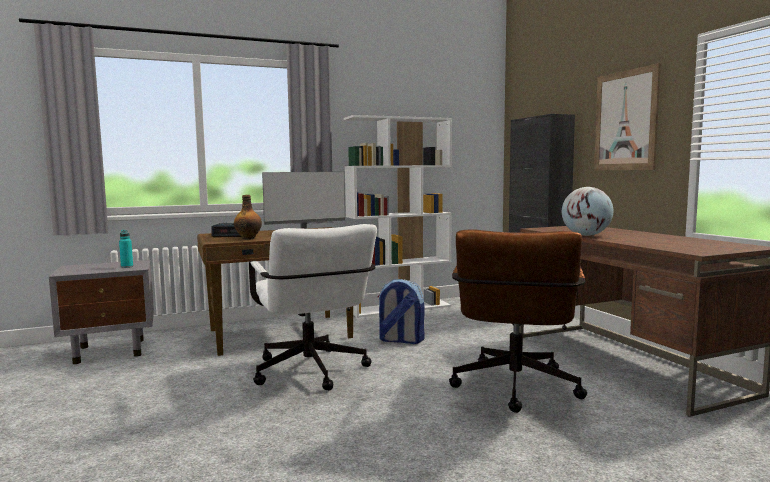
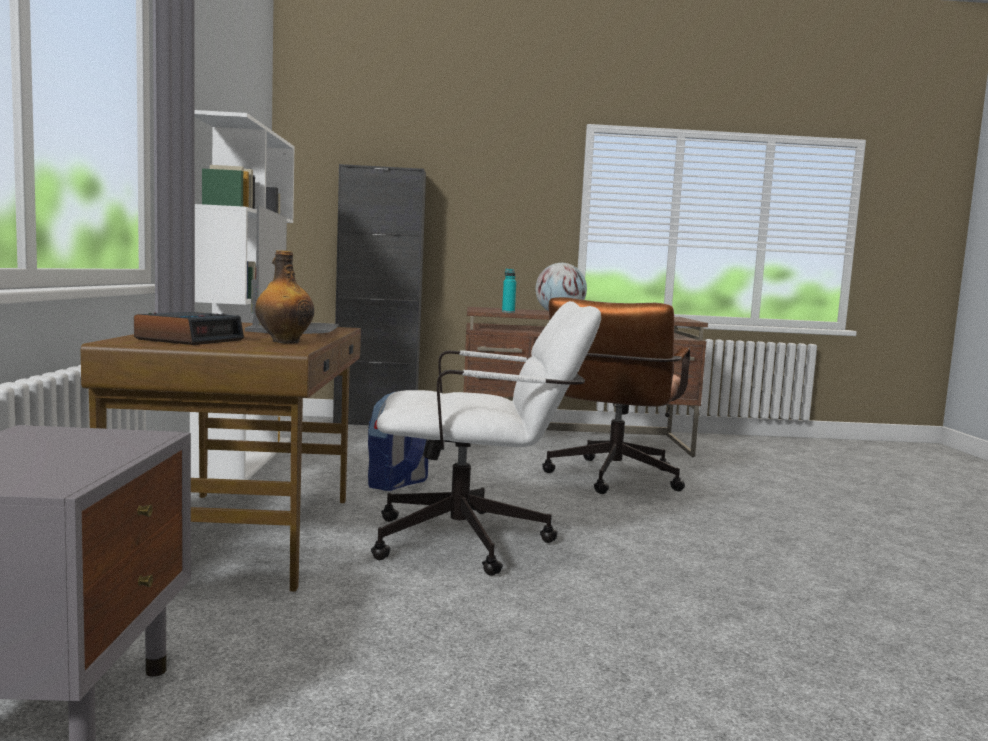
camera: 70 degrees left, 0 degrees up
(127, 267) = (105, 440): turquoise bottle -> turquoise bottle (508, 312)
(514, 390) = (610, 480): brown office chair -> brown office chair turned 75 degrees clockwise
(625, 121) = (502, 192): picture -> none

